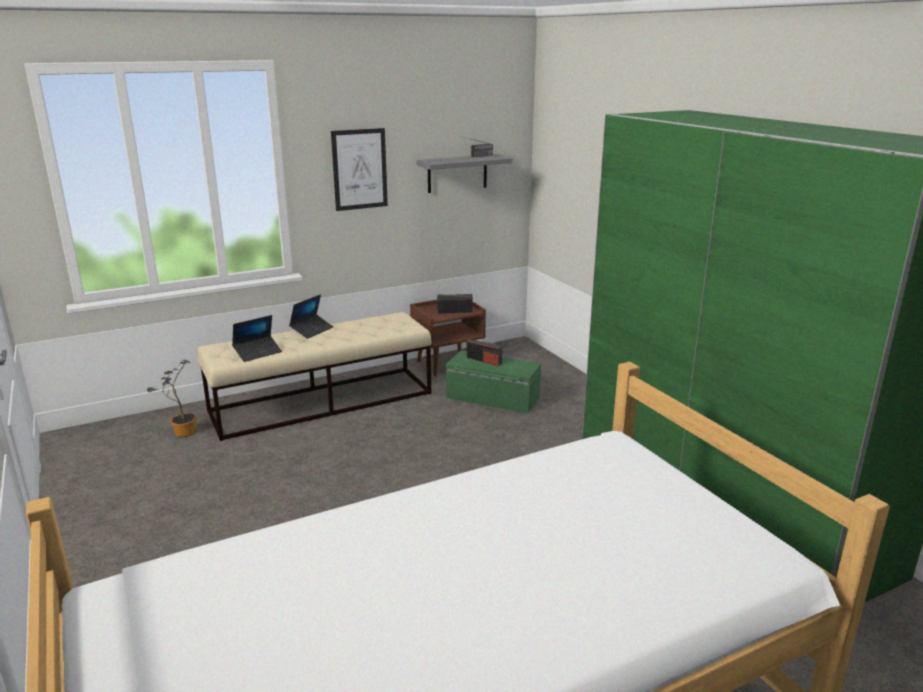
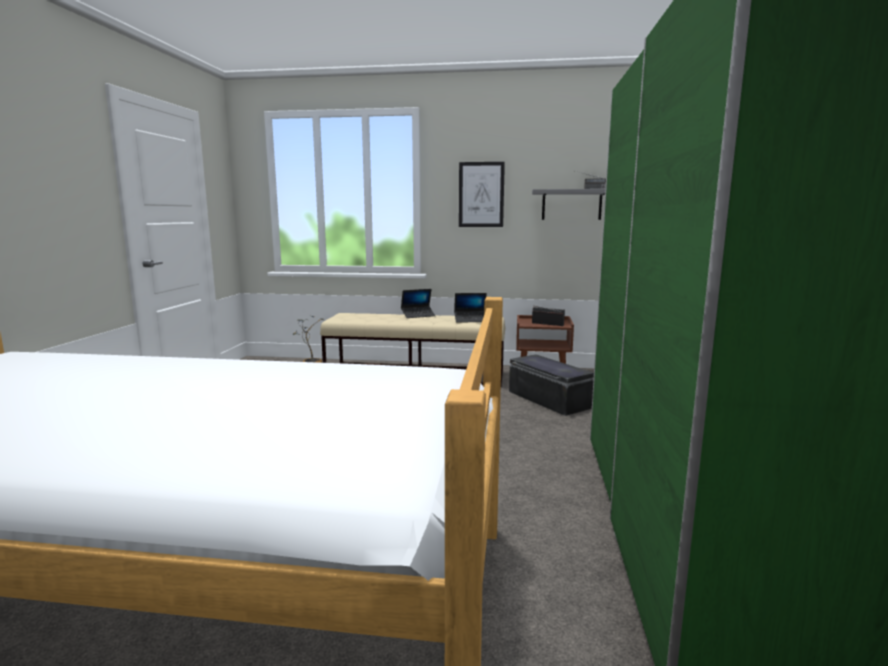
camera: 35 degrees right, 10 degrees down
(258, 353) = (363, 319): laptop -> laptop (470, 320)
(484, 360) = (545, 362): radio -> none
(492, 398) = (547, 400): green storage box -> black storage box

